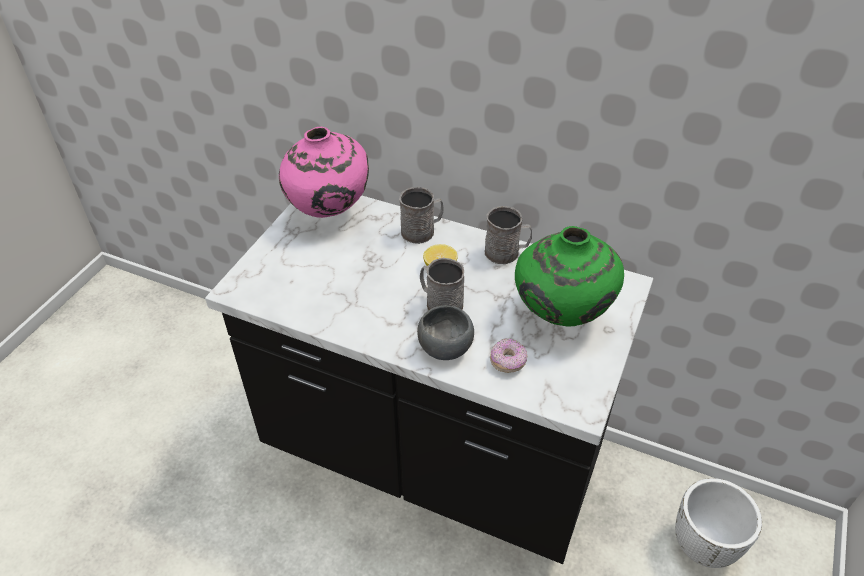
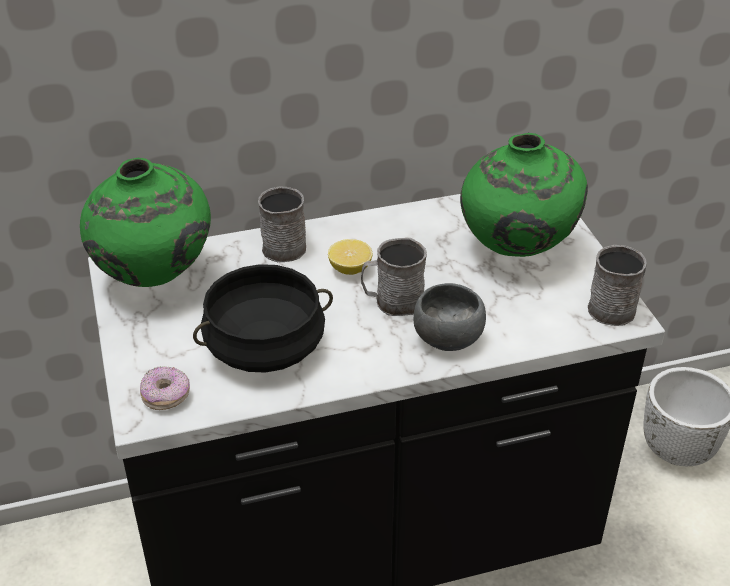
camera: 40 degrees left, 5 degrees down
(328, 212) = (155, 278): pink vase -> green vase
(336, 288) = (265, 348): none -> black cooking pot
(506, 252) = (398, 222): grey mug -> grey mug (616, 307)
(508, 361) = (519, 316): donut -> donut (166, 396)

